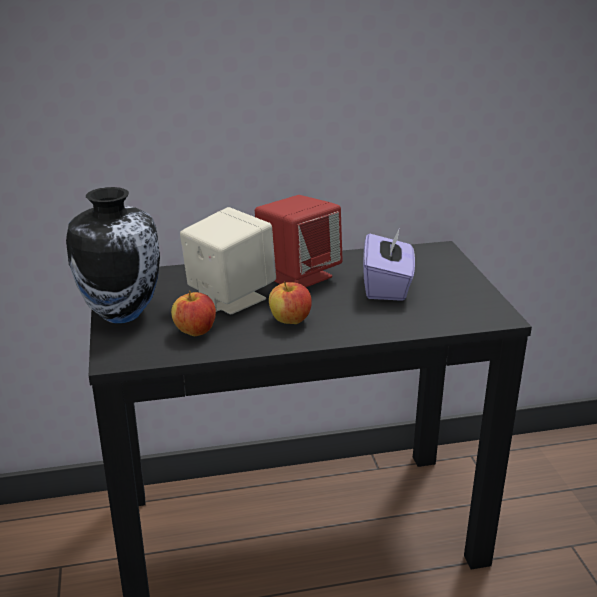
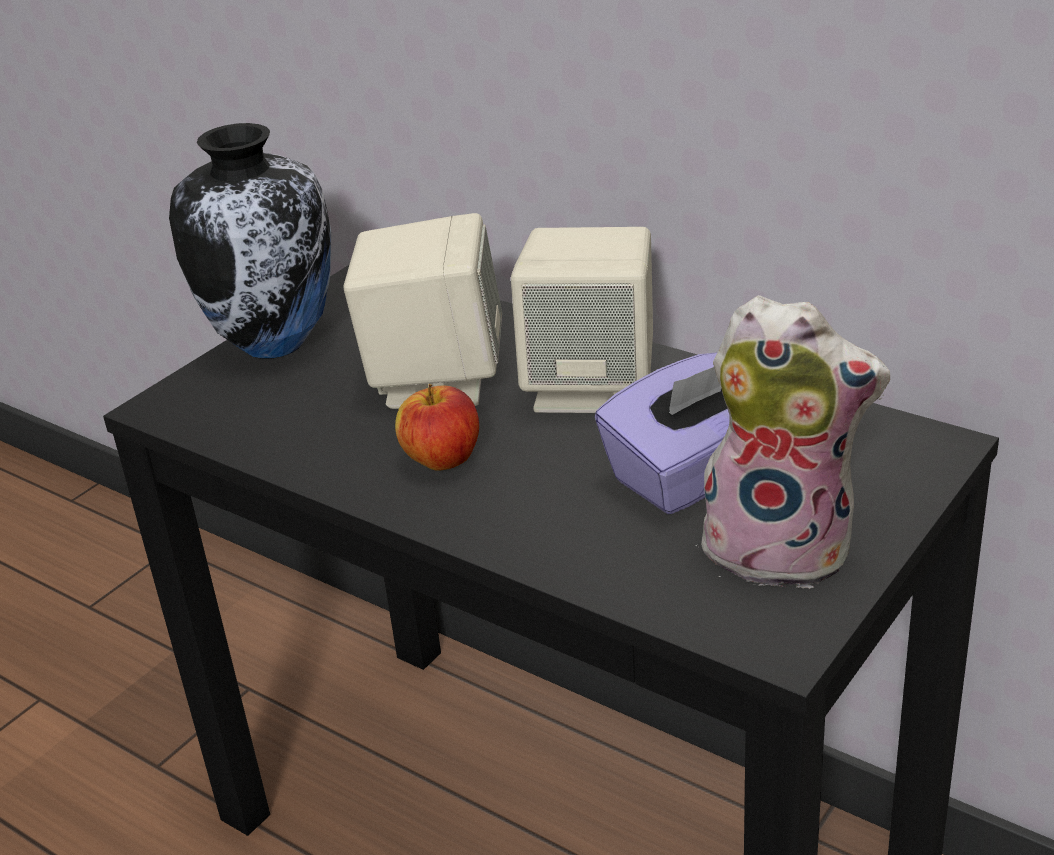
camera: 50 degrees right, 5 degrees up
(195, 331) = (303, 413): apple -> none
(298, 276) = (592, 387): red speaker -> beige speaker
(453, 293) = (782, 548): none -> plush toy

